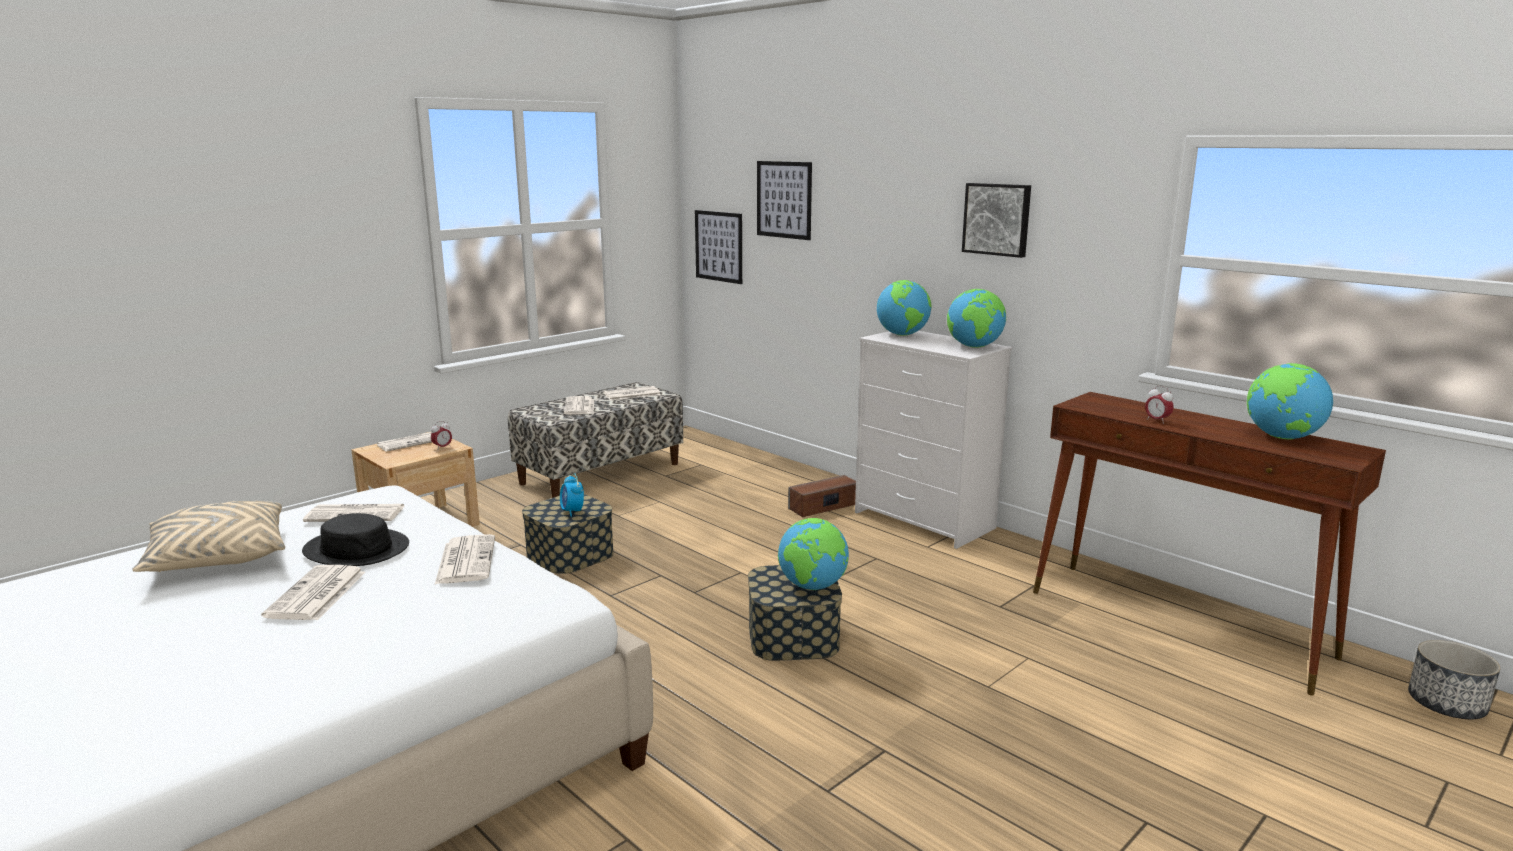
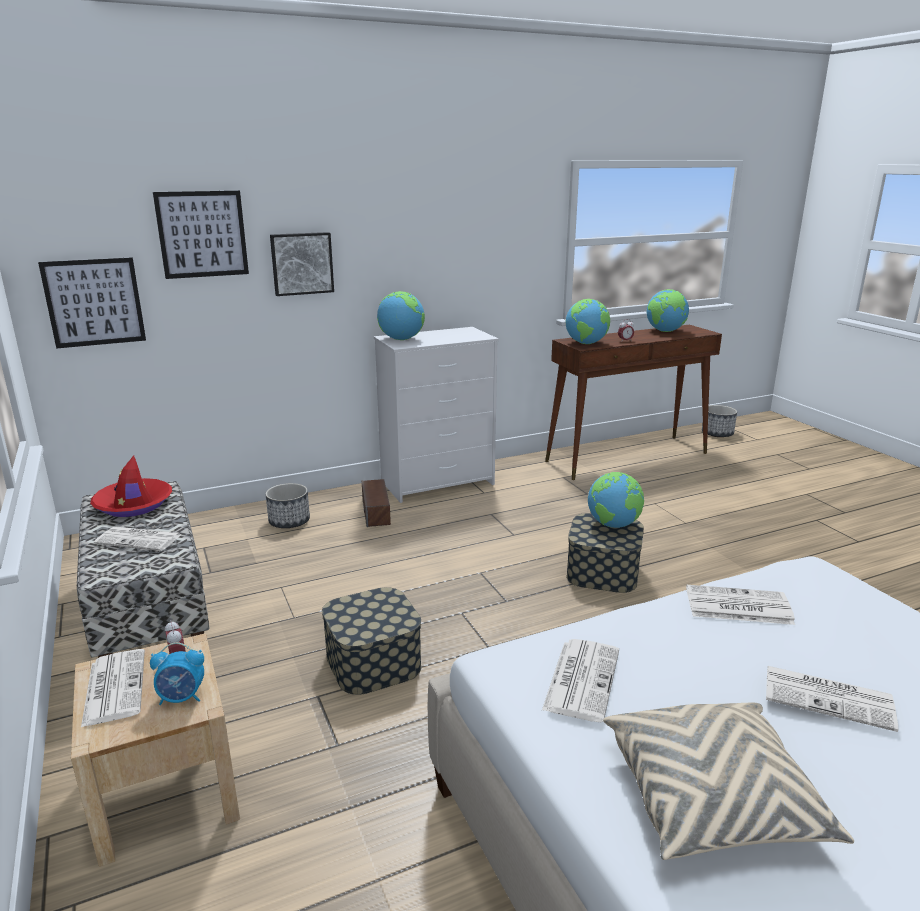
camera: 70 degrees left, 5 degrees up
(357, 549) = (695, 676): black hat -> none
(572, 512) = (382, 611): alarm clock -> alarm clock (182, 698)
(631, 394) = (133, 504): newspaper -> red hat
(770, 480) = (289, 521): none -> planter
(974, 347) = (464, 332): globe -> globe (586, 343)
(997, 219) = (449, 229): picture -> picture (302, 263)

